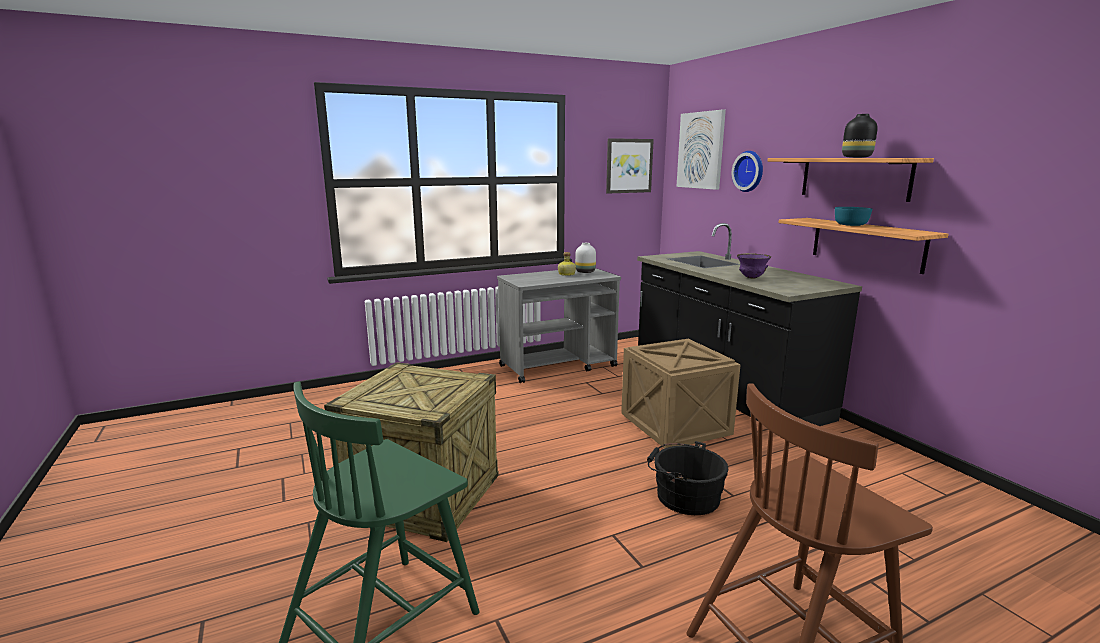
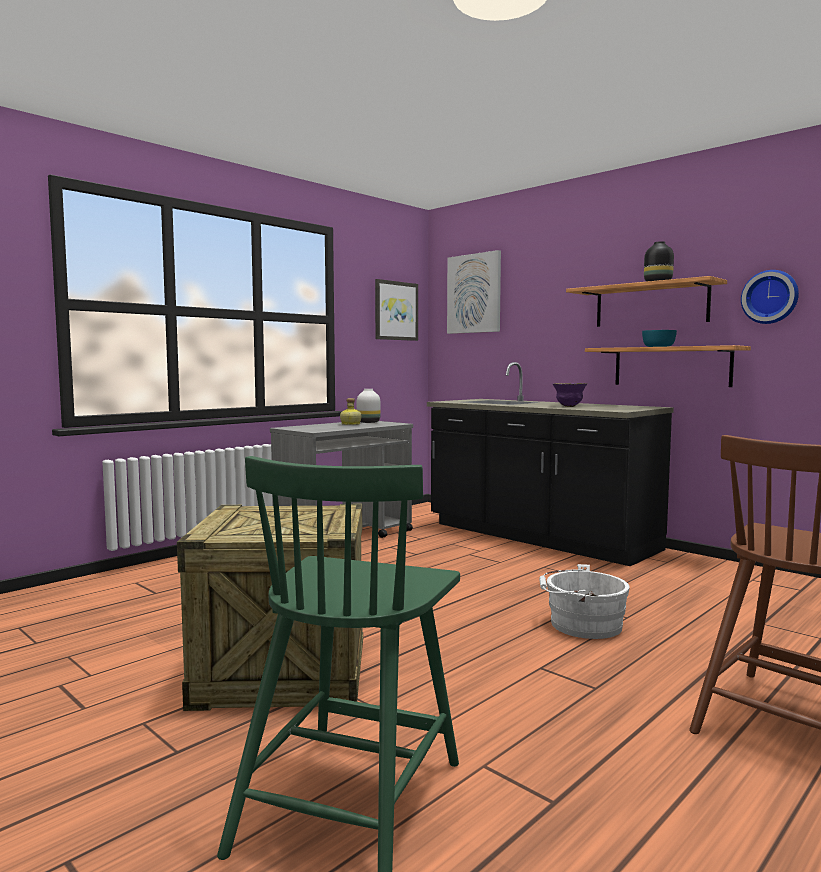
camera: 20 degrees left, 10 degrees down
(675, 426) = (519, 571): crate -> none
(684, 496) = (581, 625): black bucket -> white bucket
(750, 171) = (535, 309): wall clock -> wall clock (770, 297)

